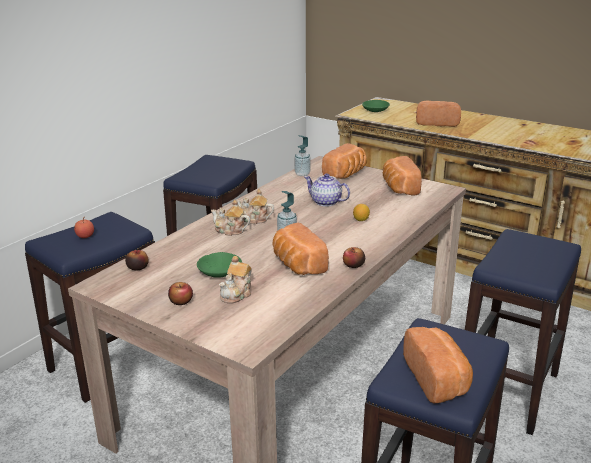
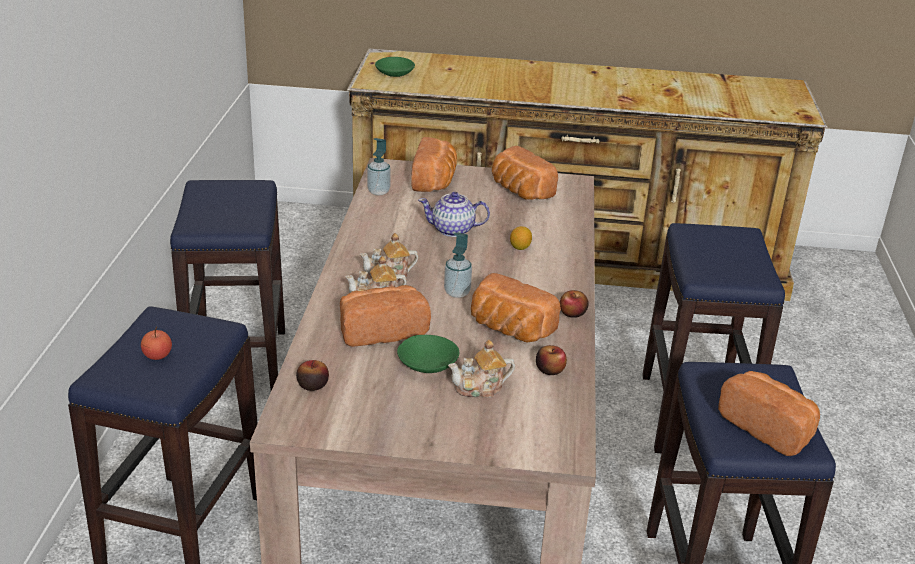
camera: 30 degrees left, 5 degrees up
(181, 301) = (423, 417): apple -> apple (550, 370)
(237, 294) = (480, 388): teapot -> teapot turned 75 degrees clockwise
(437, 123) = (493, 84): bread -> bread (381, 330)

